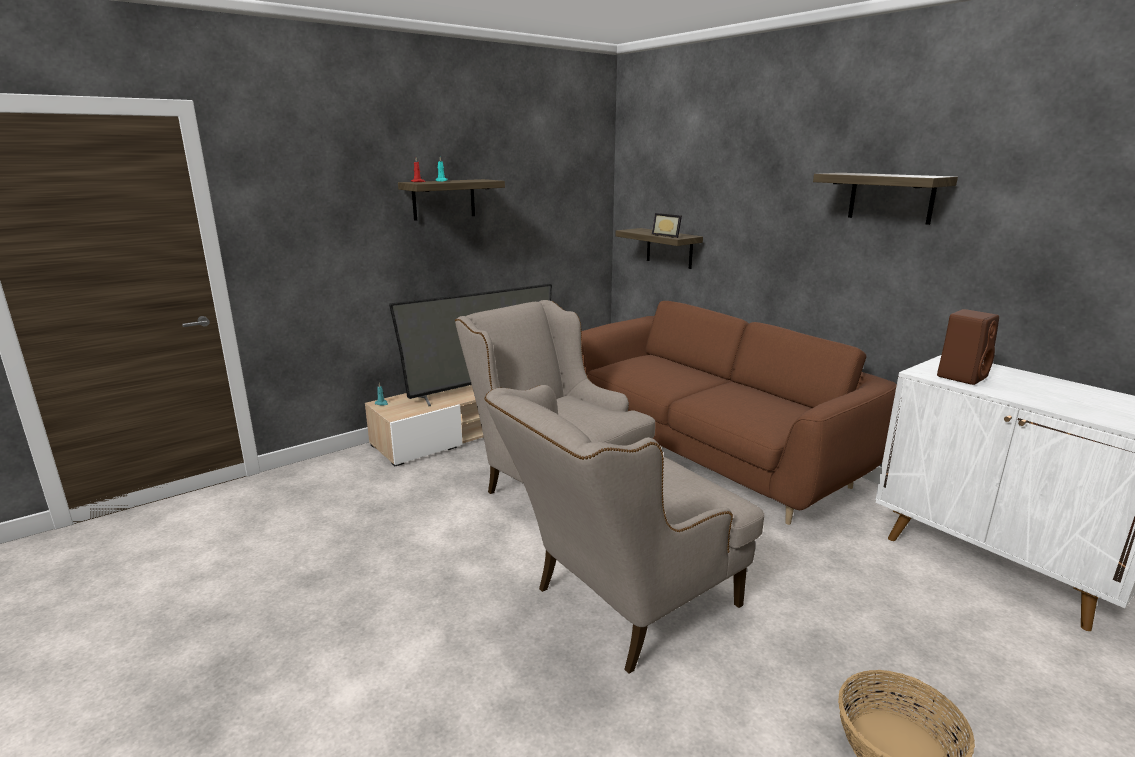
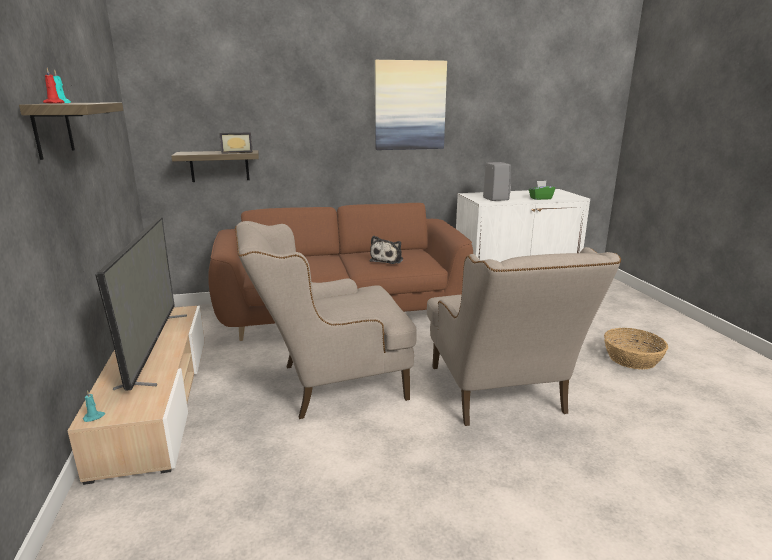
camera: 65 degrees left, 0 degrees up
(739, 403) = (387, 260): none -> plush toy
(891, 197) = (409, 105): shelf -> picture
(962, 376) = (495, 198): brown speaker -> grey speaker
(1053, 405) = (540, 198): none -> green tissue box

